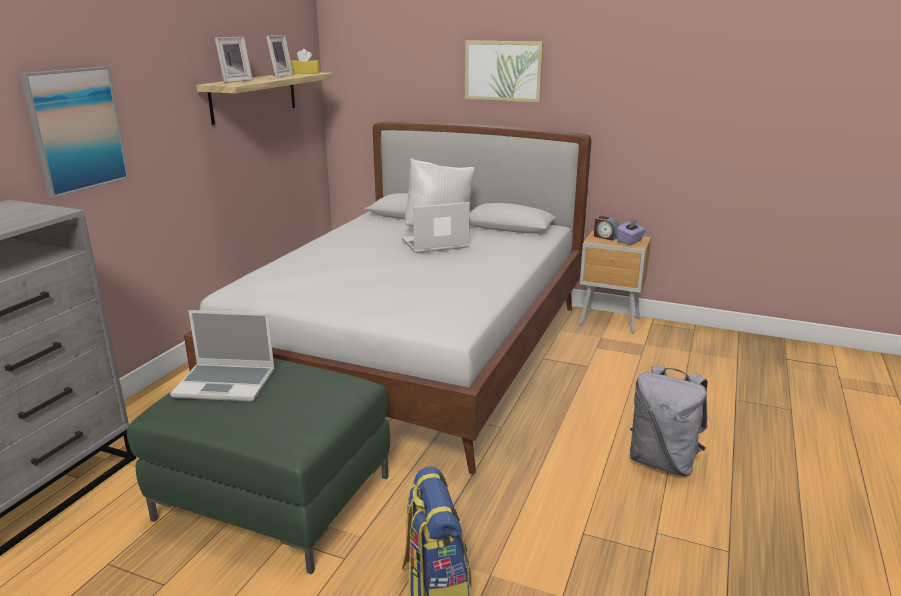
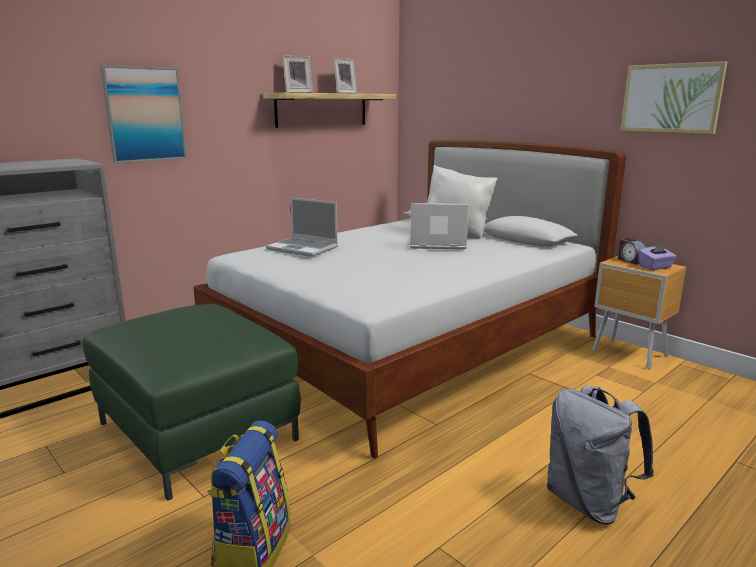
camera: 25 degrees right, 5 degrees down
(227, 383) = (170, 319): laptop -> laptop (303, 248)
(305, 73) = (371, 93): yellow tissue box -> none
(503, 71) = (545, 89): picture -> picture (671, 98)

